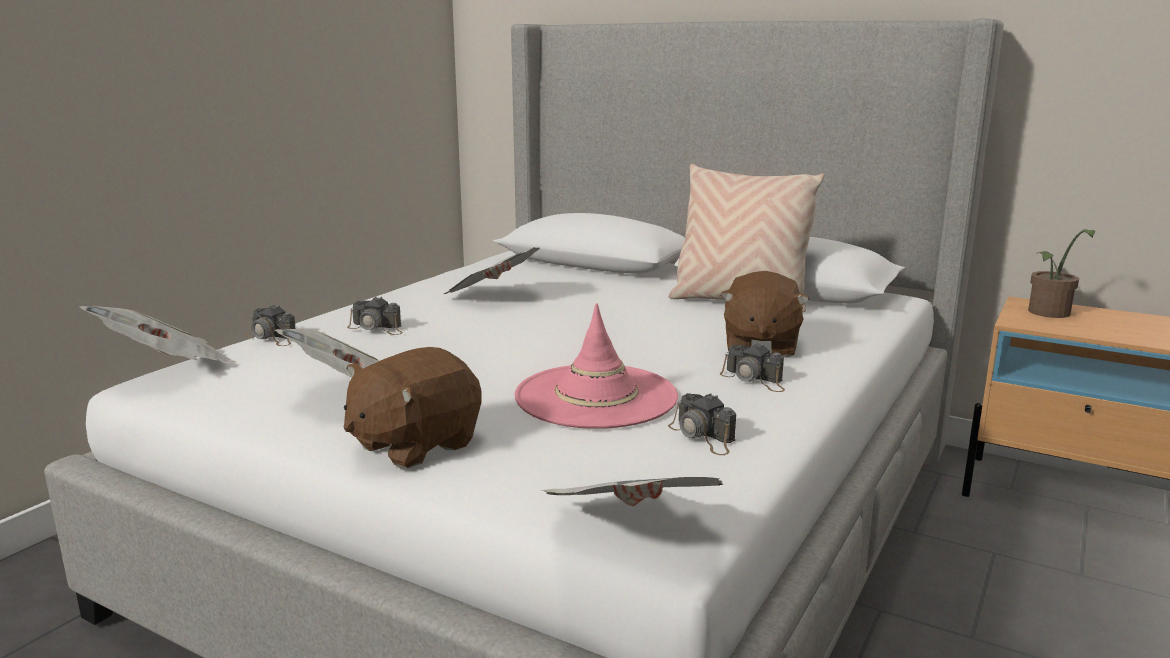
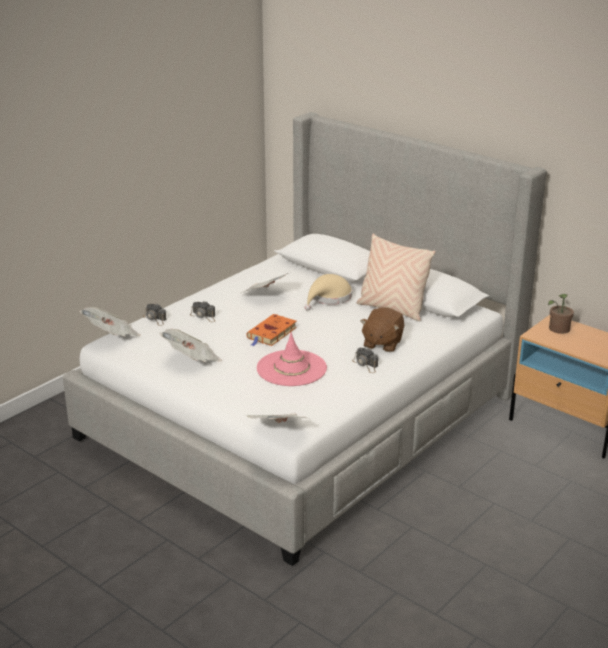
camera: 10 degrees right, 10 degrees up
(414, 444) = (211, 387): brown plush toy -> none
(526, 344) = (271, 333): none -> orange book
(614, 294) = (329, 298): none -> beige hat
(703, 436) = (326, 393): camera -> none

